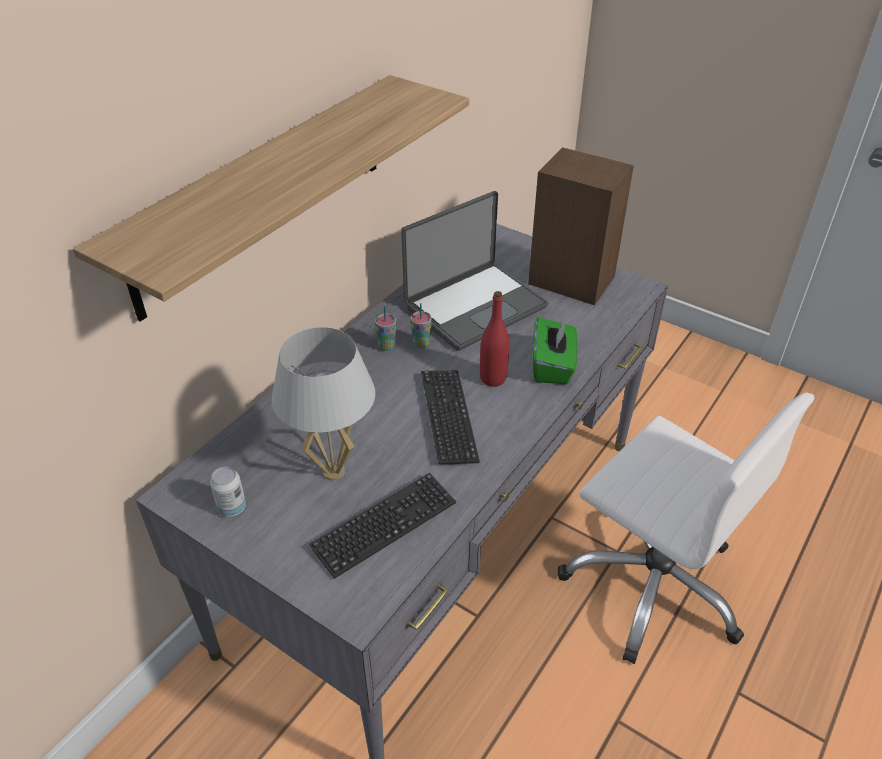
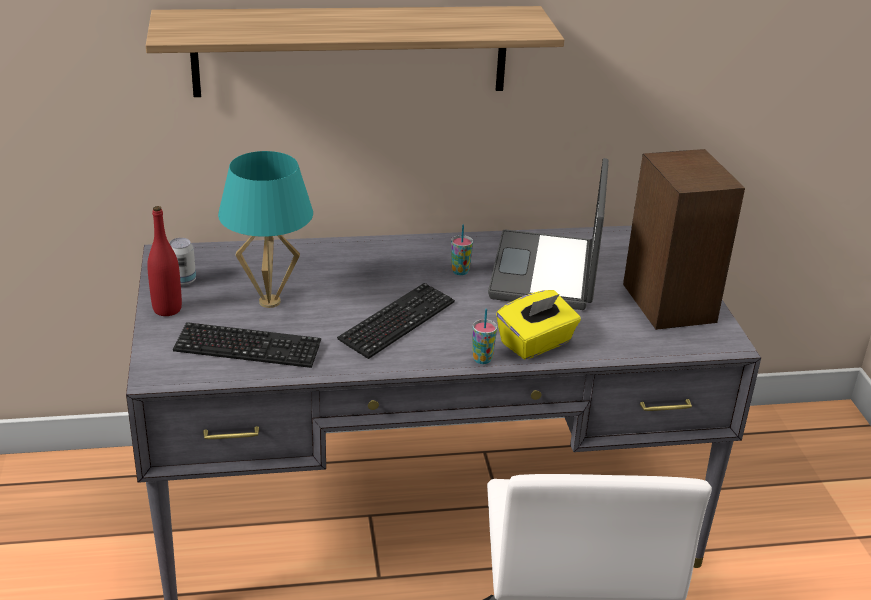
camera: 45 degrees right, 10 degrees down
(333, 472) = (269, 302): white table lamp -> turquoise table lamp
(386, 346) = (432, 258): cup -> cup (482, 359)
(474, 306) = (547, 272): laptop -> laptop turned 90 degrees clockwise
(493, 378) = (473, 322): red bottle -> red bottle (167, 309)
(552, 366) = (536, 343): green tissue box -> yellow tissue box

